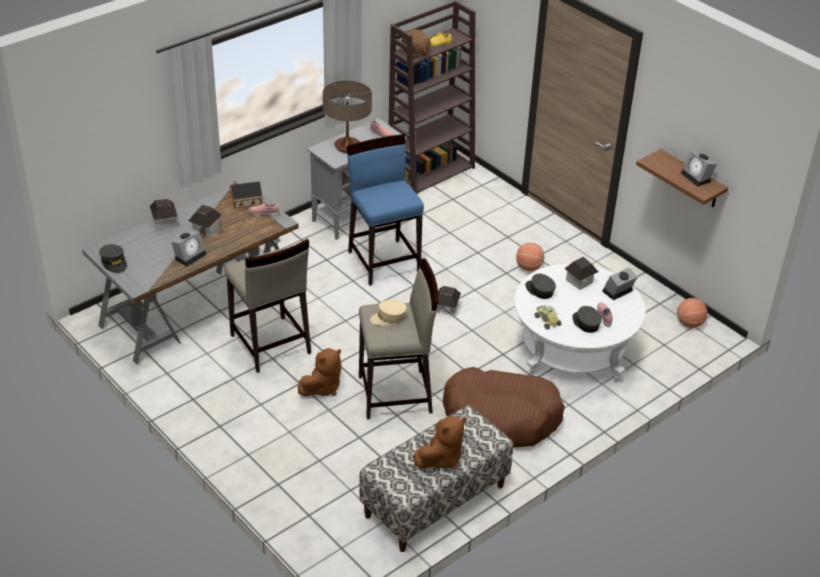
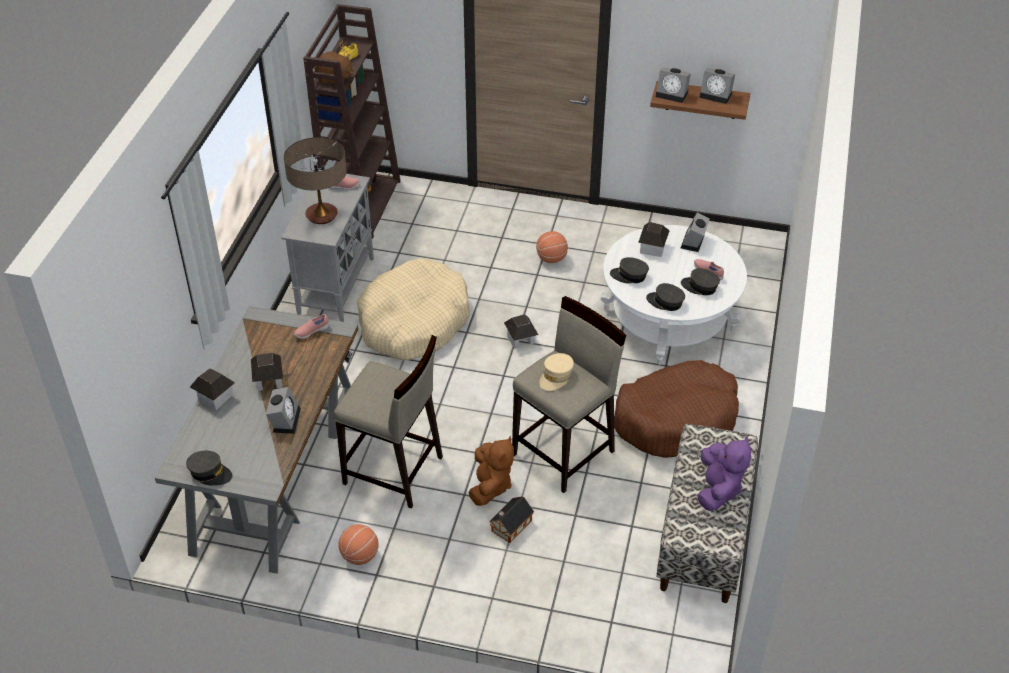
camera: 35 degrees left, 5 degrees up
(245, 201) = (276, 328): toy house -> toy house (510, 527)
(384, 261) = (413, 322): blue stool -> beige dog bed
(441, 458) = (718, 489): brown plush toy -> purple plush toy
(546, 320) = (665, 302): toy car -> grey cap
(661, 162) = (673, 94): none -> alarm clock
(690, 323) = (735, 242): basketball -> basketball (360, 556)

